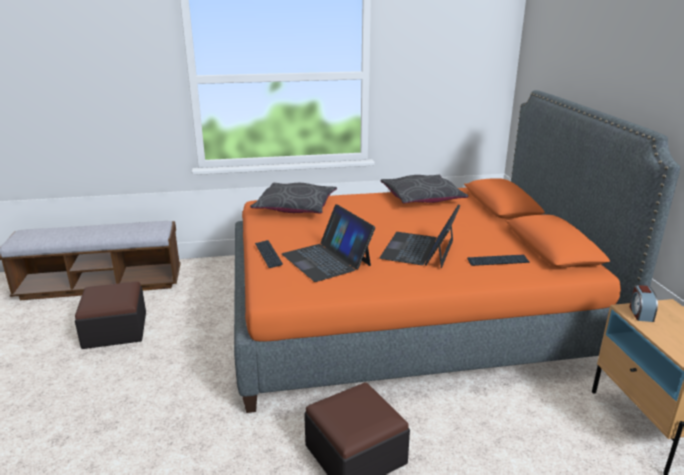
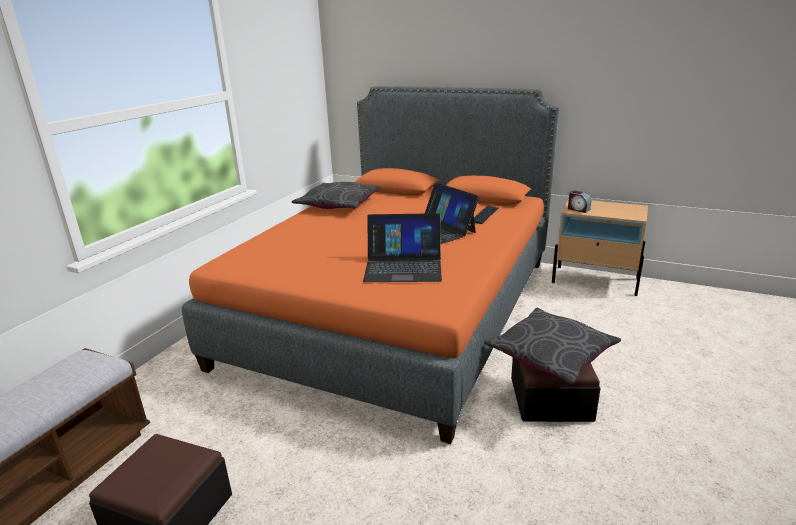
camera: 55 degrees left, 0 degrees up
(268, 254) = (355, 288): keyboard -> none
(296, 207) = (266, 251): grey pillow -> grey pillow (551, 354)

